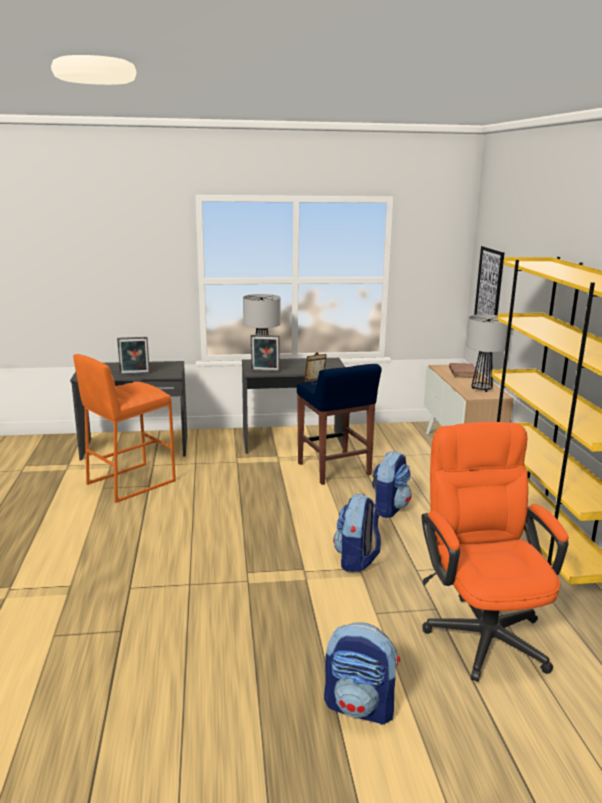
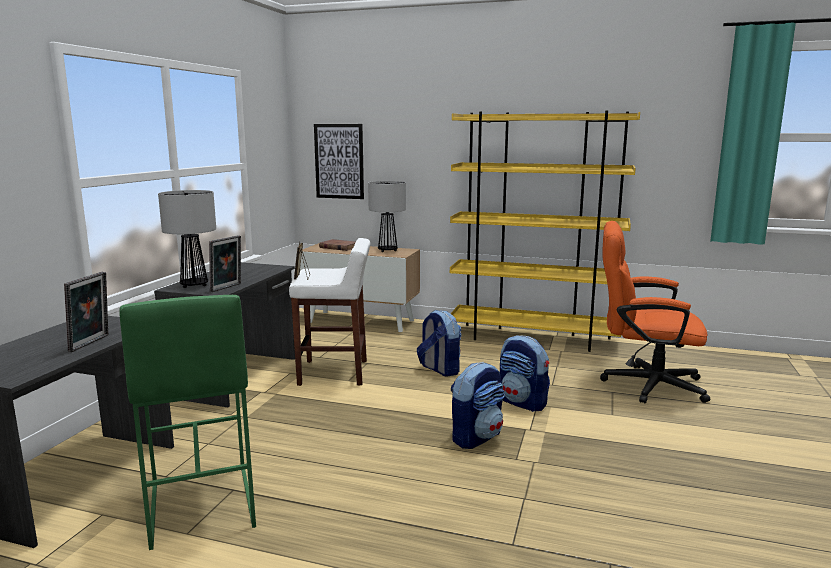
camera: 65 degrees left, 5 degrees down
(130, 482) = (200, 504): orange stool -> green stool
(334, 470) = (335, 373): blue stool -> white stool
(360, 707) = (741, 449): backpack -> backpack (476, 437)

